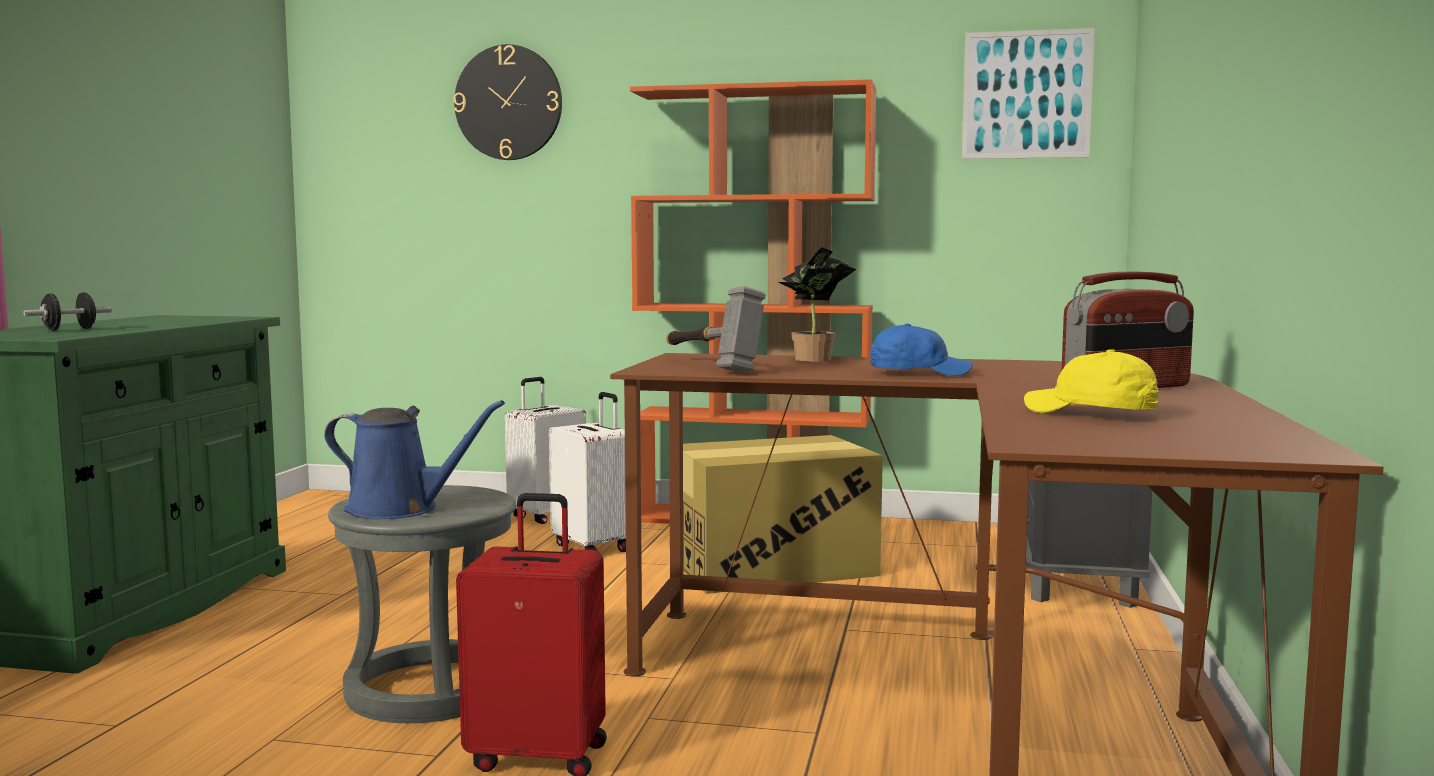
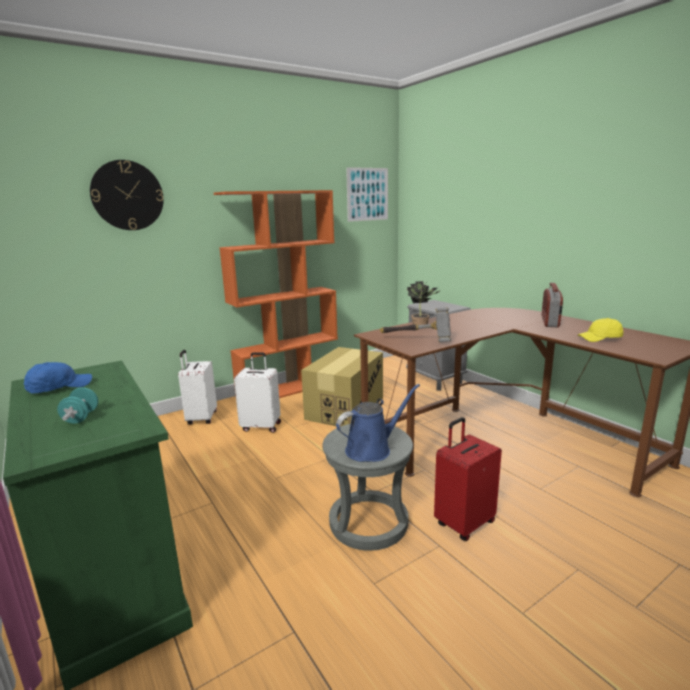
camera: 45 degrees left, 10 degrees up
(69, 329) = (81, 417): black dumbbell -> turquoise dumbbell
(918, 373) = (481, 327): blue cap -> blue cap (59, 387)

